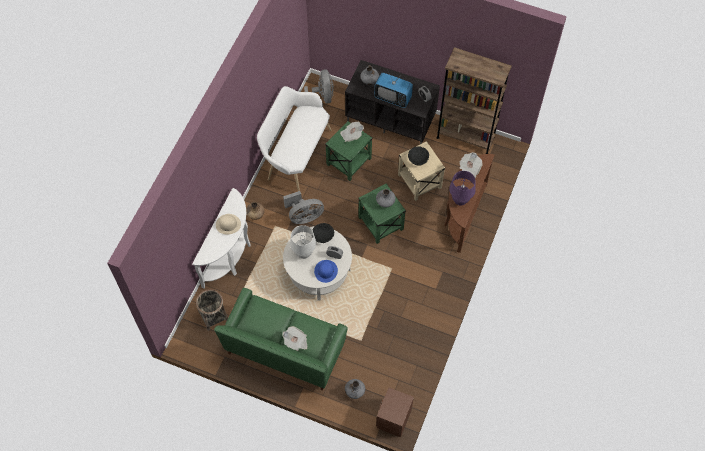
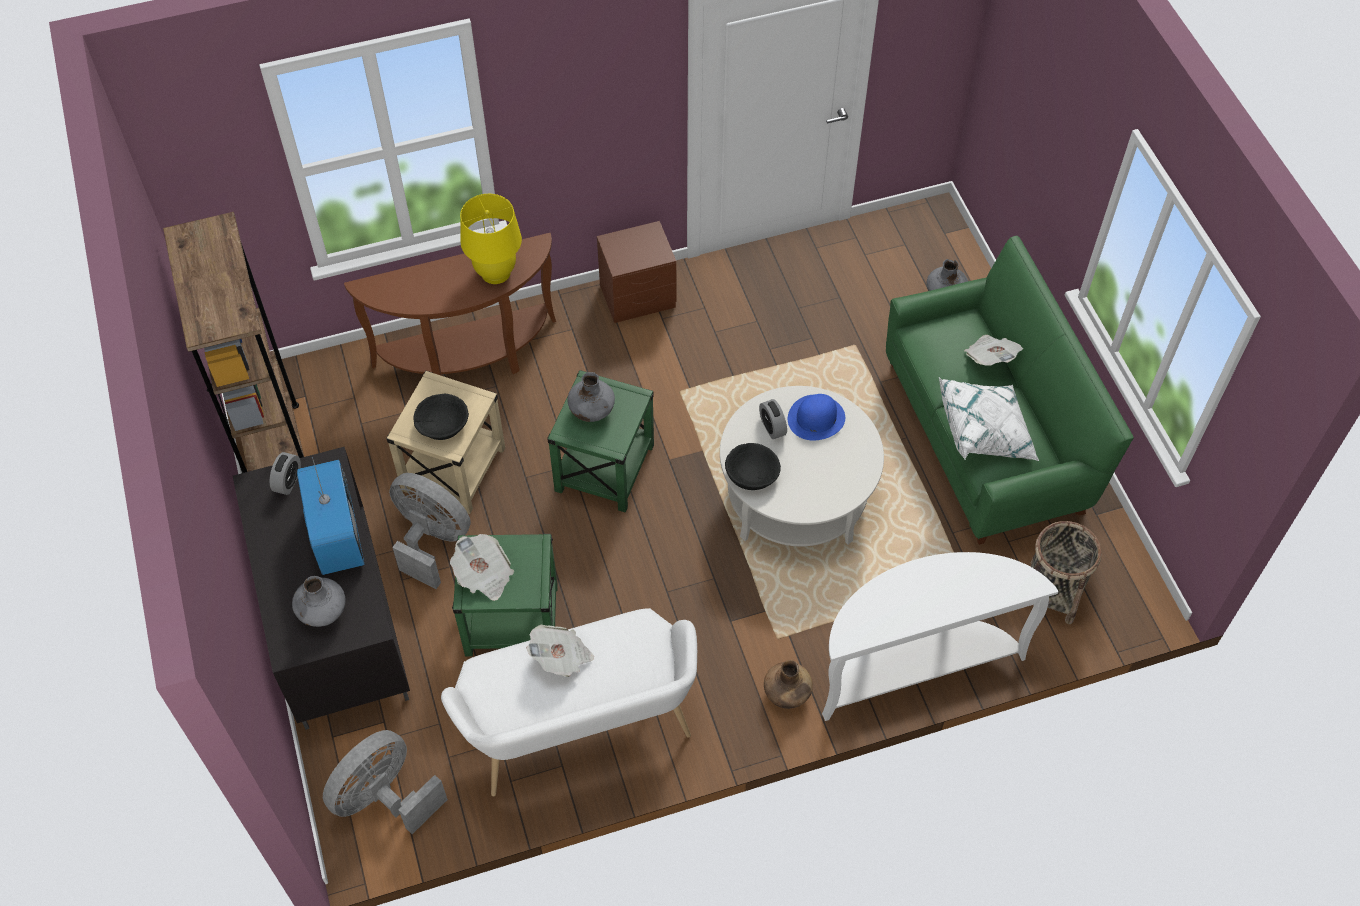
camera: 130 degrees left, 5 degrees down
(228, 224) = (916, 597): beige hat -> none
(270, 313) = (985, 432): none -> white pillow
(304, 216) = (709, 604): grey fan -> grey fan (431, 540)
(304, 253) = (817, 478): white table lamp -> none
(394, 418) = (929, 222): brown nightstand -> brown nightstand (637, 297)
(460, 200) = (495, 272): purple table lamp -> yellow table lamp
(469, 169) = (413, 299): newspaper -> newspaper (561, 657)

